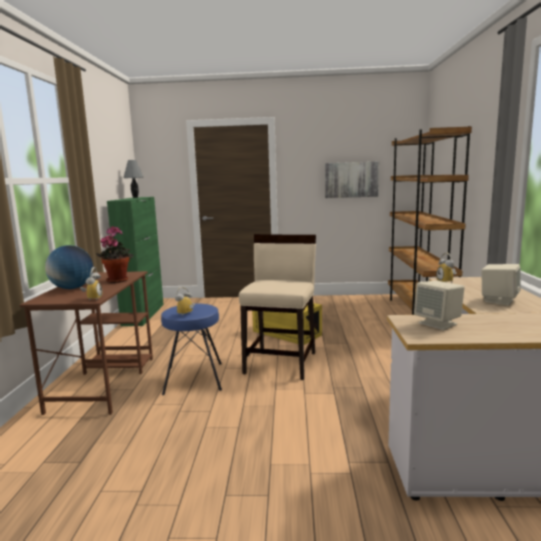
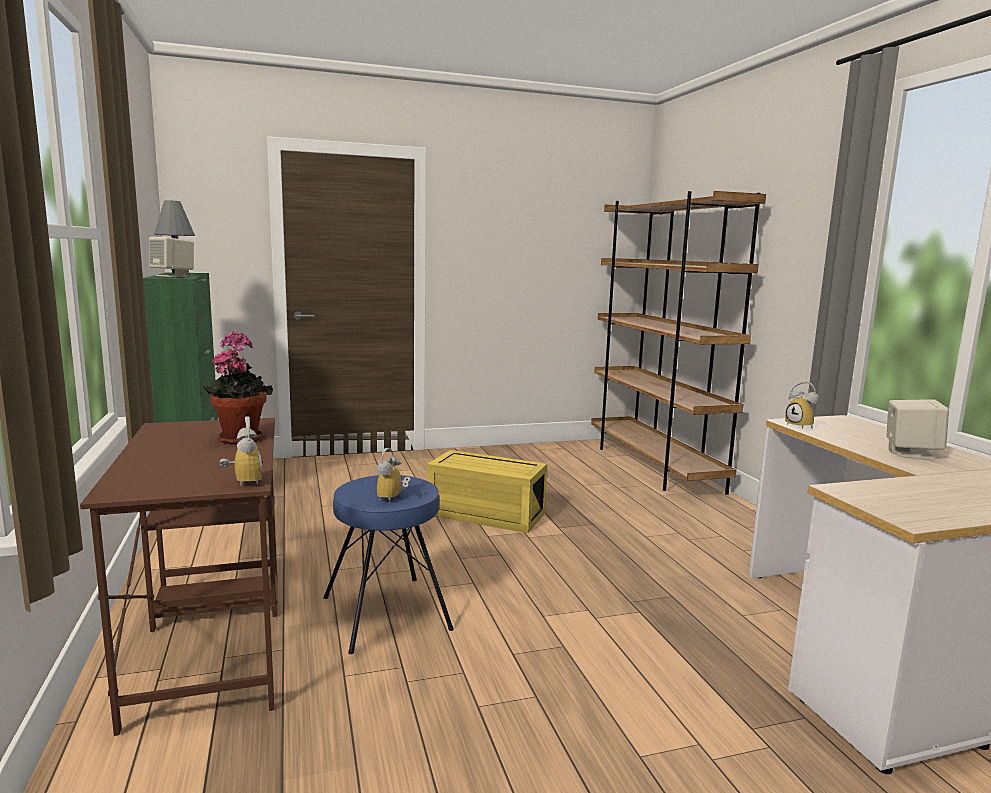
camera: 20 degrees left, 0 degrees up
(72, 288) = (160, 459): globe -> none
(281, 362) = (517, 567): beige chair -> none
(351, 179) = (543, 261): picture -> none
(438, 323) = (898, 495): beige speaker -> beige speaker (173, 276)

